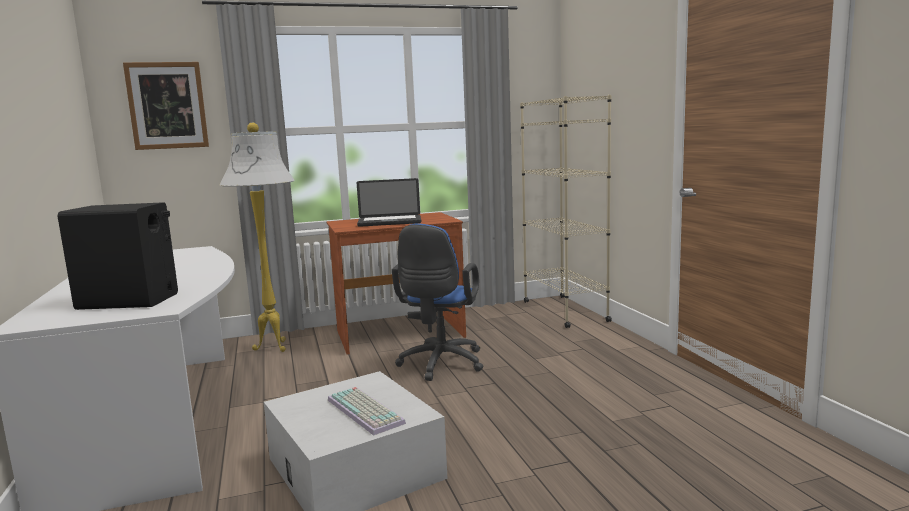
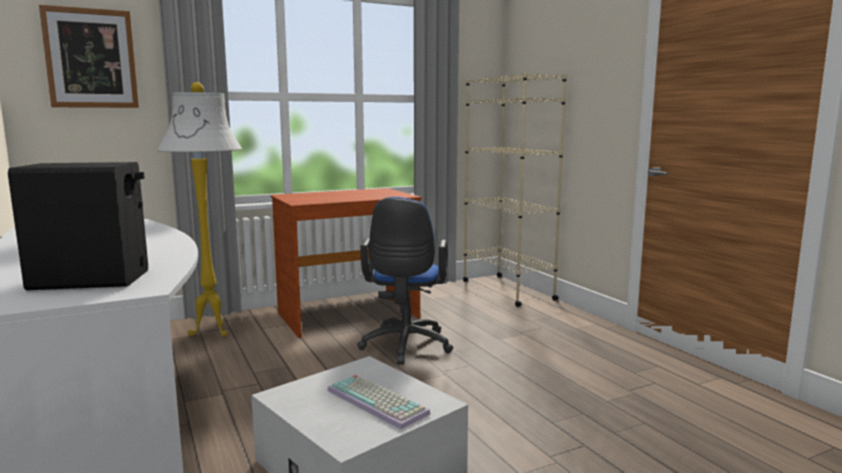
camera: 10 degrees left, 0 degrees up
(389, 222) = (343, 196): laptop -> none

